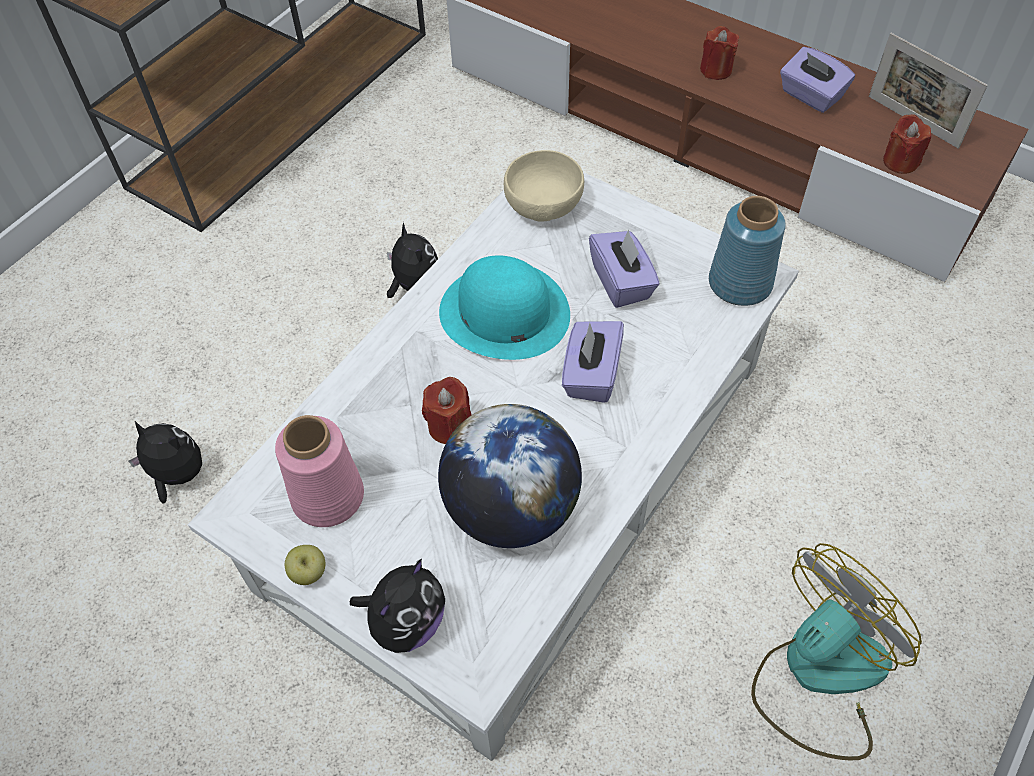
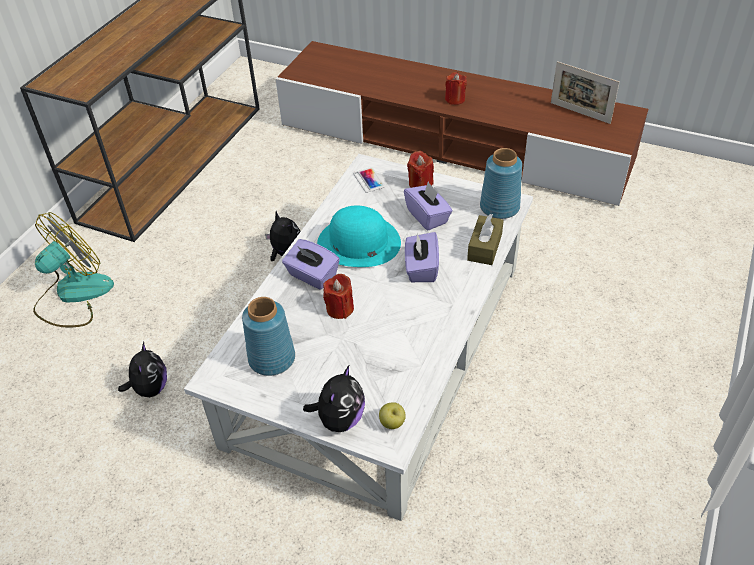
camera: 10 degrees left, 10 degrees down
(177, 475) = (150, 388): plush toy -> plush toy turned 75 degrees clockwise
(309, 573) = (270, 402): apple -> apple (392, 423)
(327, 495) = (271, 358): pink vase -> blue vase
(511, 509) = (390, 348): globe -> none
(544, 203) = (369, 180): beige bowl -> phone
(700, 352) = (484, 247): none -> brown tissue box
(810, 96) = (516, 106): purple tissue box -> purple tissue box (312, 276)
(818, 675) = (596, 436): fan -> fan (73, 295)
(900, 161) = (578, 135): red candle -> red candle (420, 183)

